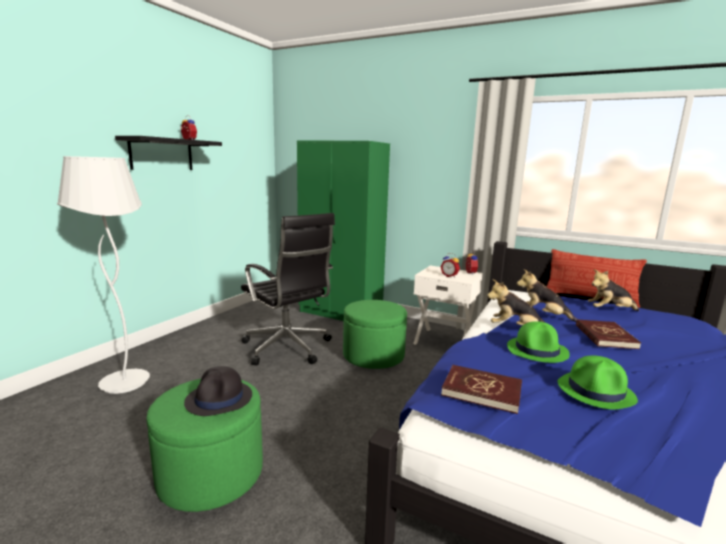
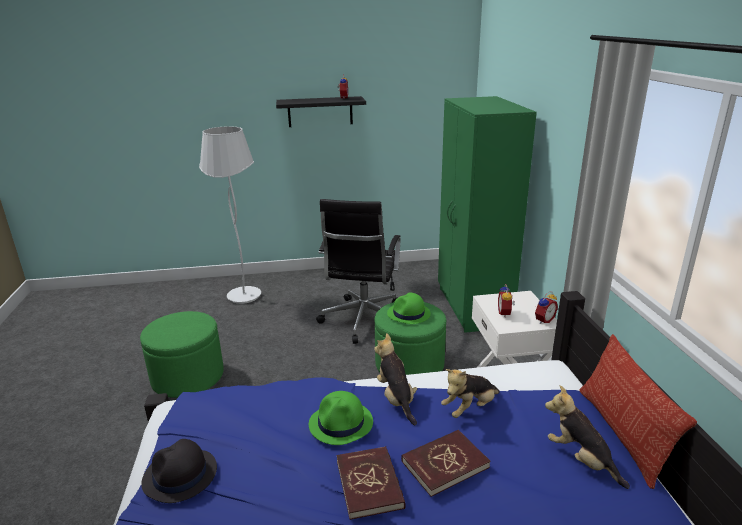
camera: 55 degrees right, 10 degrees up
(219, 399) = (181, 330): black hat -> black hat (180, 476)
(482, 391) = (223, 413): red book -> red book (369, 484)
(543, 316) = (469, 408): plush toy -> plush toy turned 120 degrees counterclockwise
(596, 391) = (273, 474): green hat -> green hat (408, 314)

